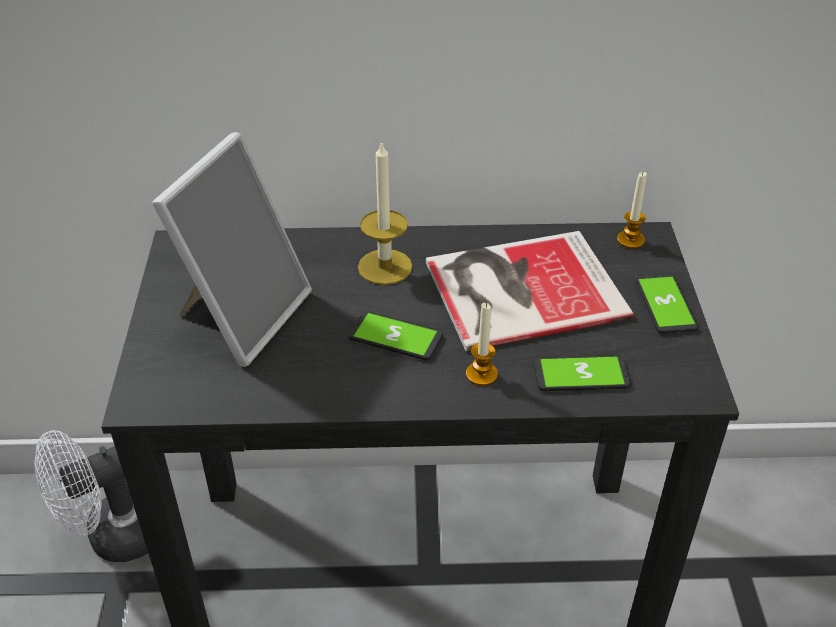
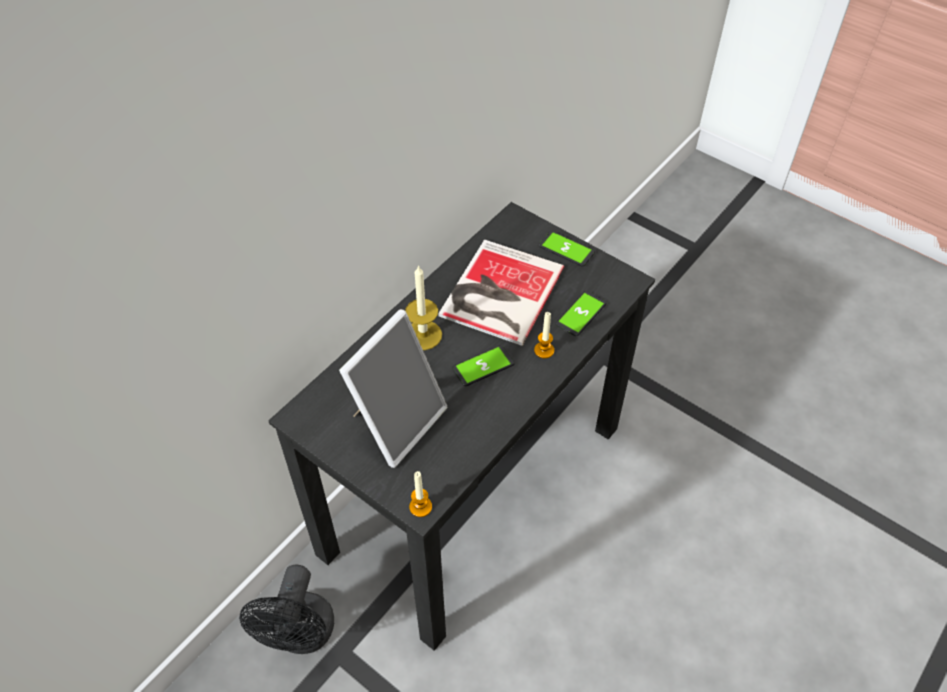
camera: 50 degrees left, 10 degrees up
(115, 537) = (301, 636): white fan -> black fan
(242, 315) = (396, 421): picture frame -> picture frame turned 60 degrees clockwise
(630, 240) = (509, 226): candle -> candle (420, 507)

